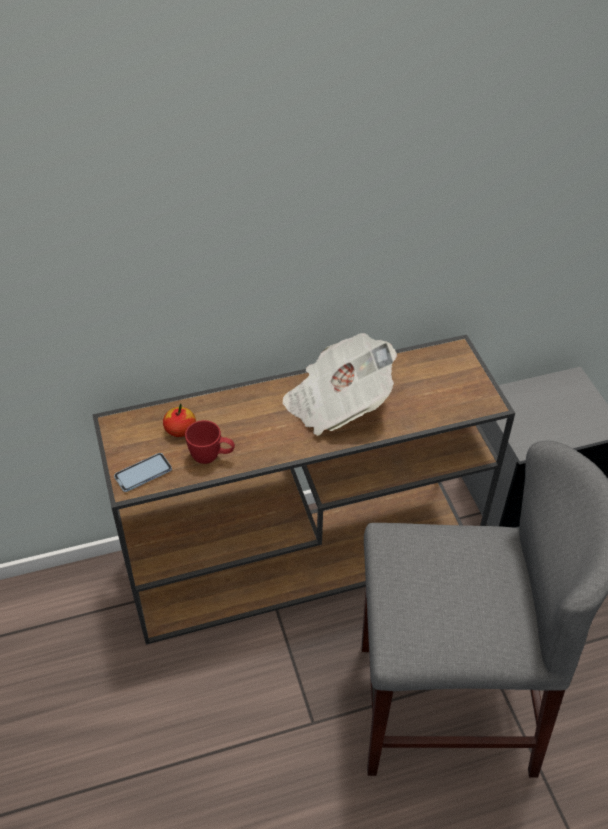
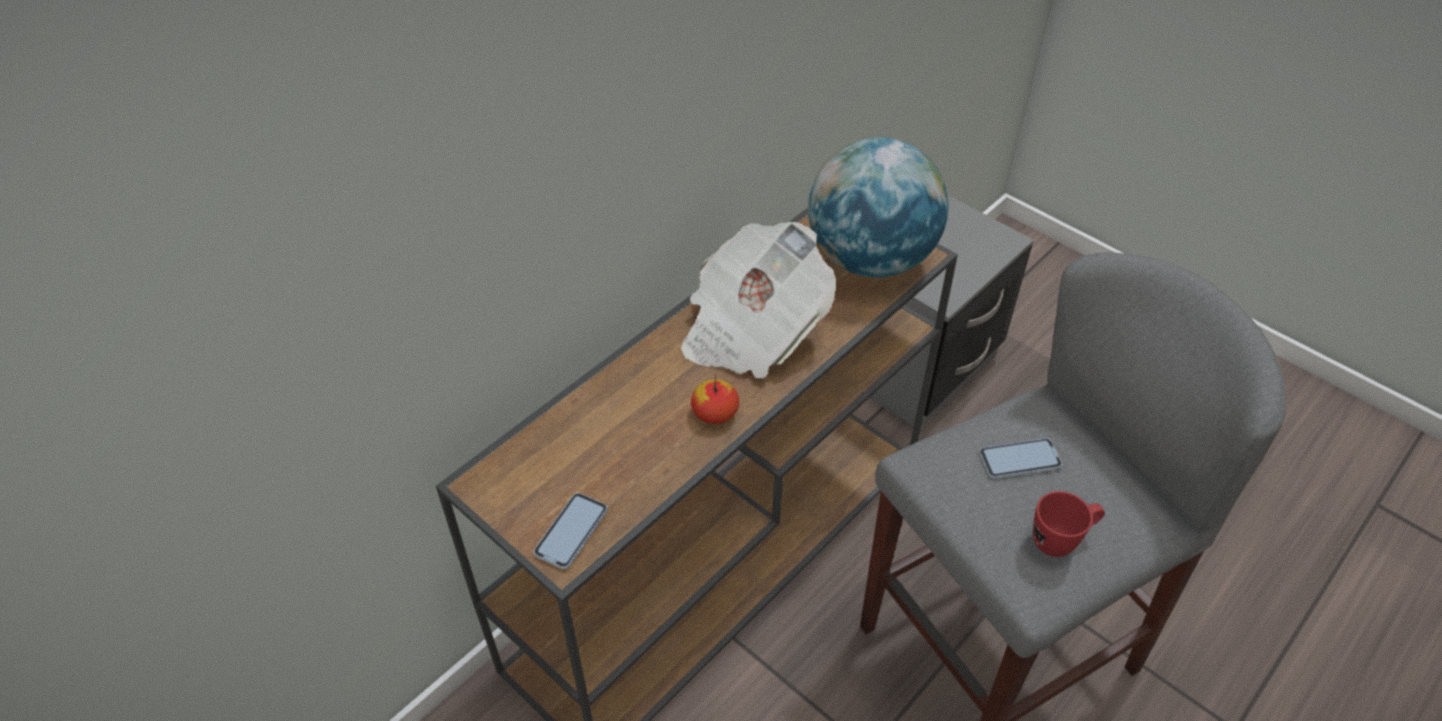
camera: 30 degrees left, 0 degrees up
(180, 430) = (577, 450): apple -> apple (715, 413)
(212, 457) = (647, 467): red mug -> red mug (1061, 540)
(451, 391) = (870, 259): none -> globe
(454, 564) = (1019, 460): none -> phone

